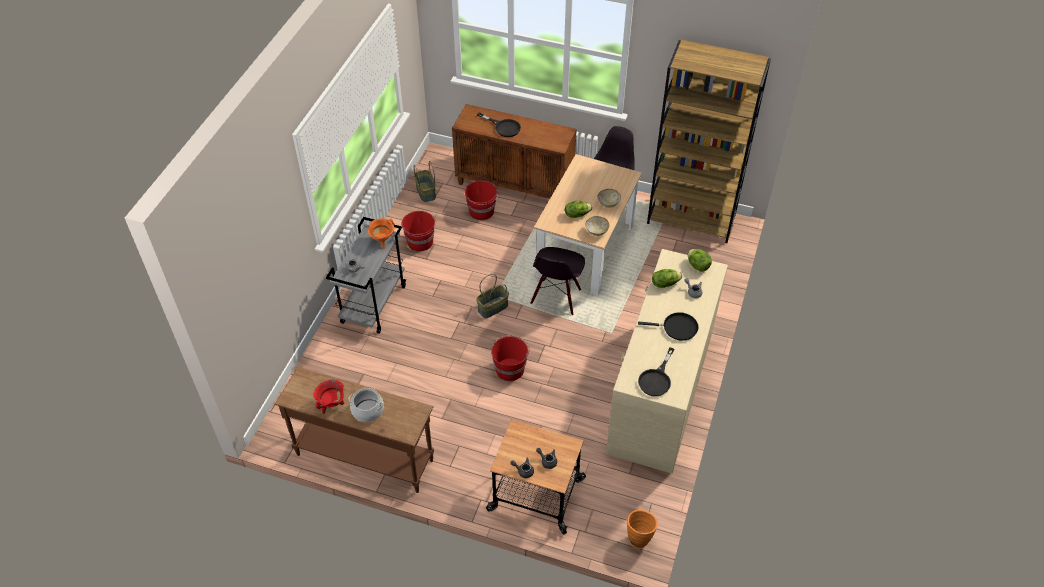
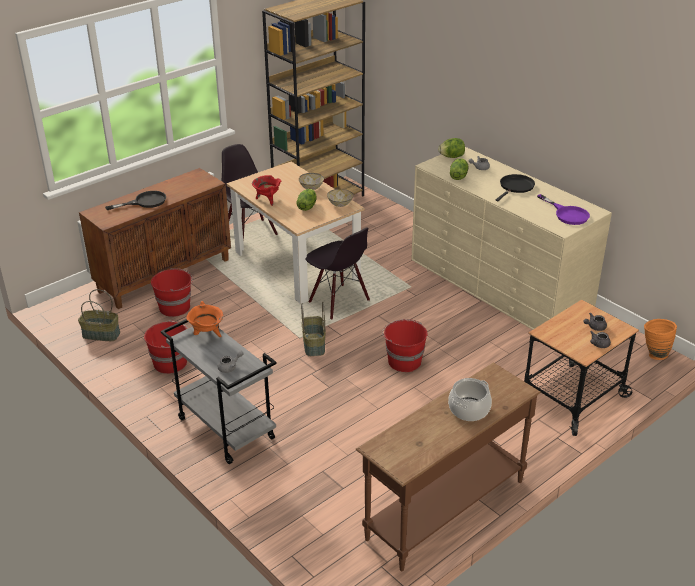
camera: 60 degrees left, 15 degrees down
(332, 404) = (440, 435): red cooking pot -> red cooking pot (267, 200)
(656, 379) = (567, 214): black frying pan -> purple frying pan

